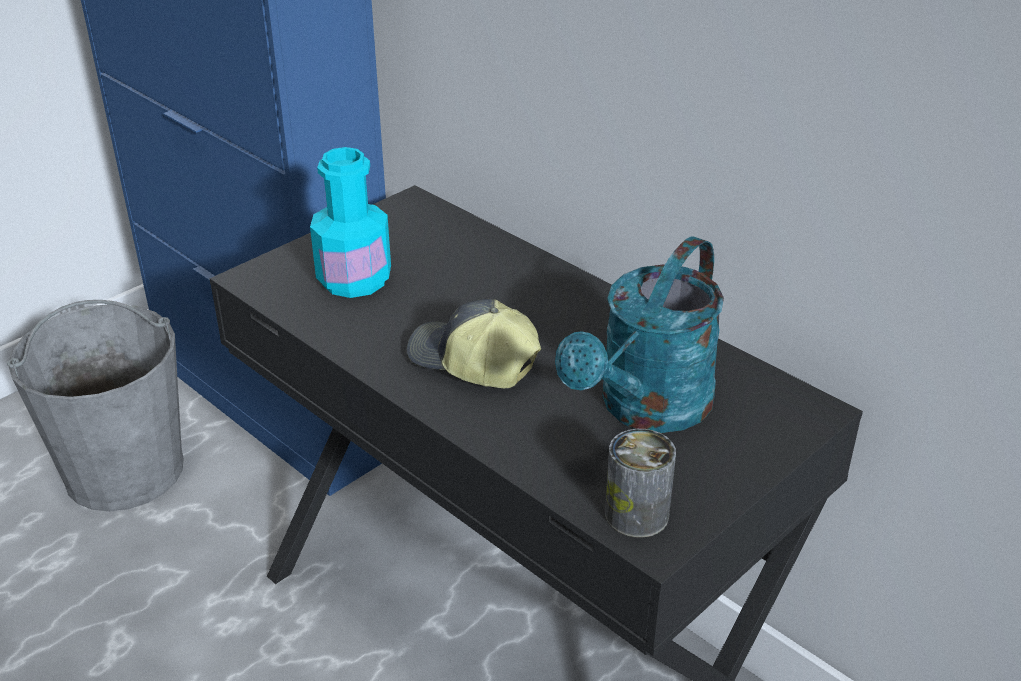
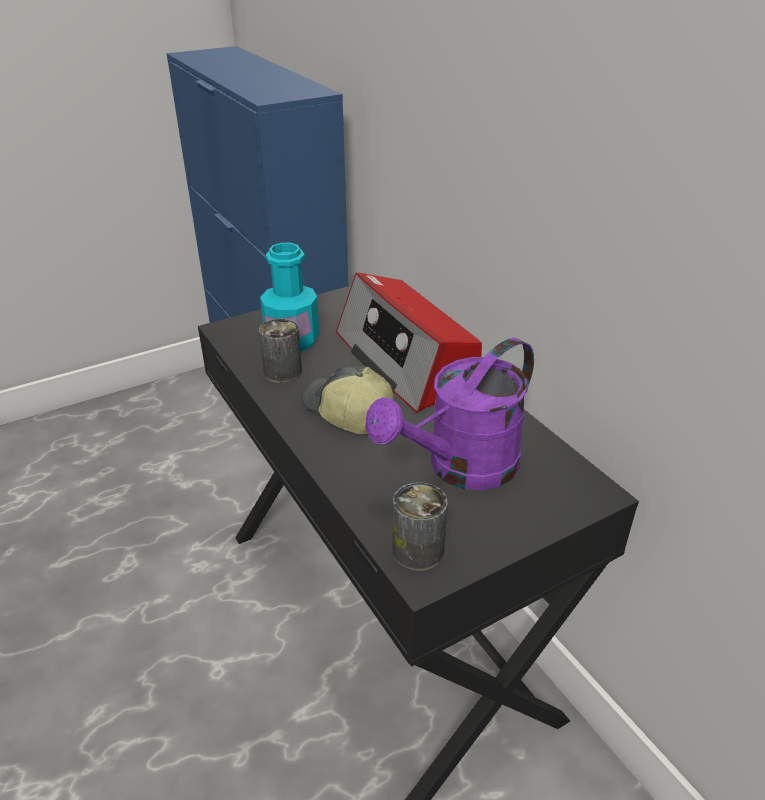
camera: 15 degrees right, 0 degrees up
(124, 469) = (173, 449): grey bucket -> none
(362, 324) = (283, 372): none -> can
(518, 285) = (405, 361): none -> radio
(646, 409) = (461, 468): turquoise watering can -> purple watering can

